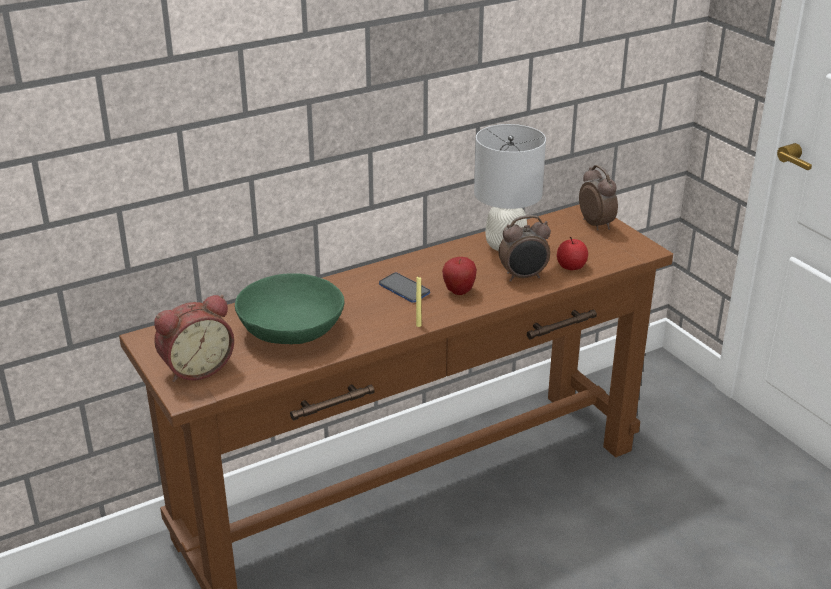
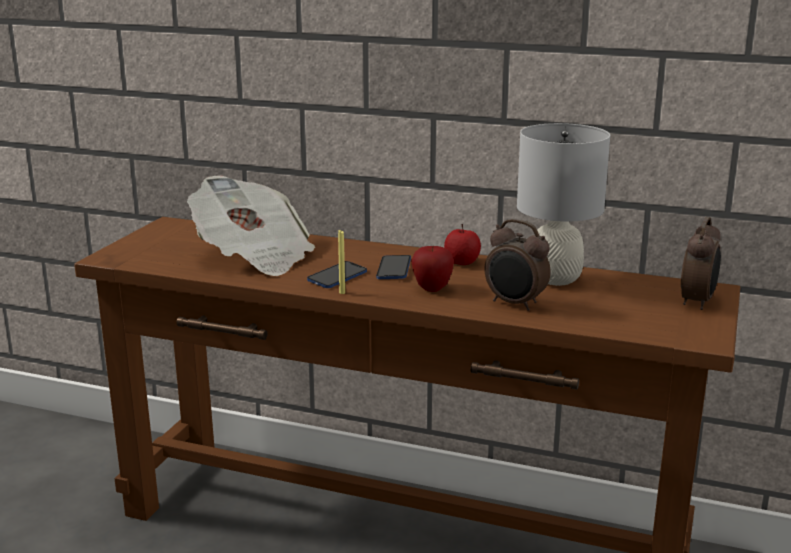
camera: 50 degrees right, 10 degrees down
(196, 368) = (149, 248): alarm clock -> none
(292, 330) = (253, 256): green bowl -> newspaper
(386, 315) = (337, 276): none -> phone
(571, 266) = (582, 317): apple -> apple (461, 262)

